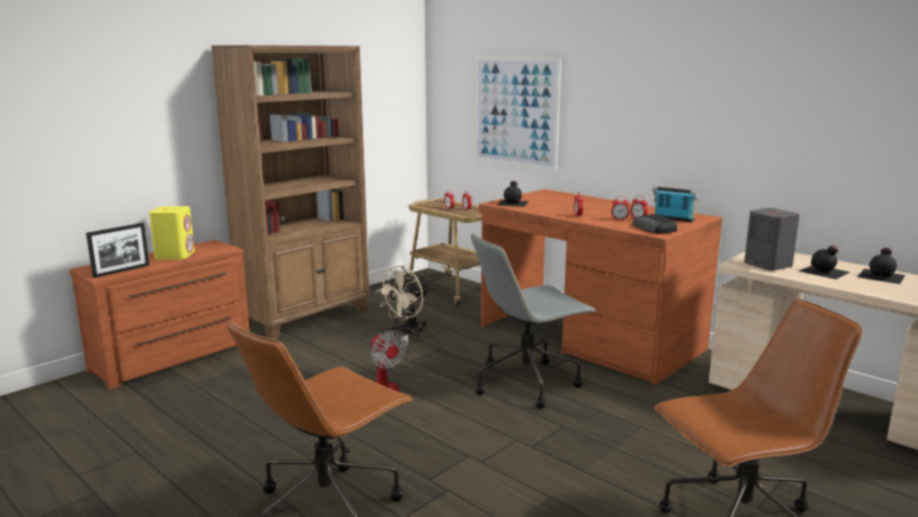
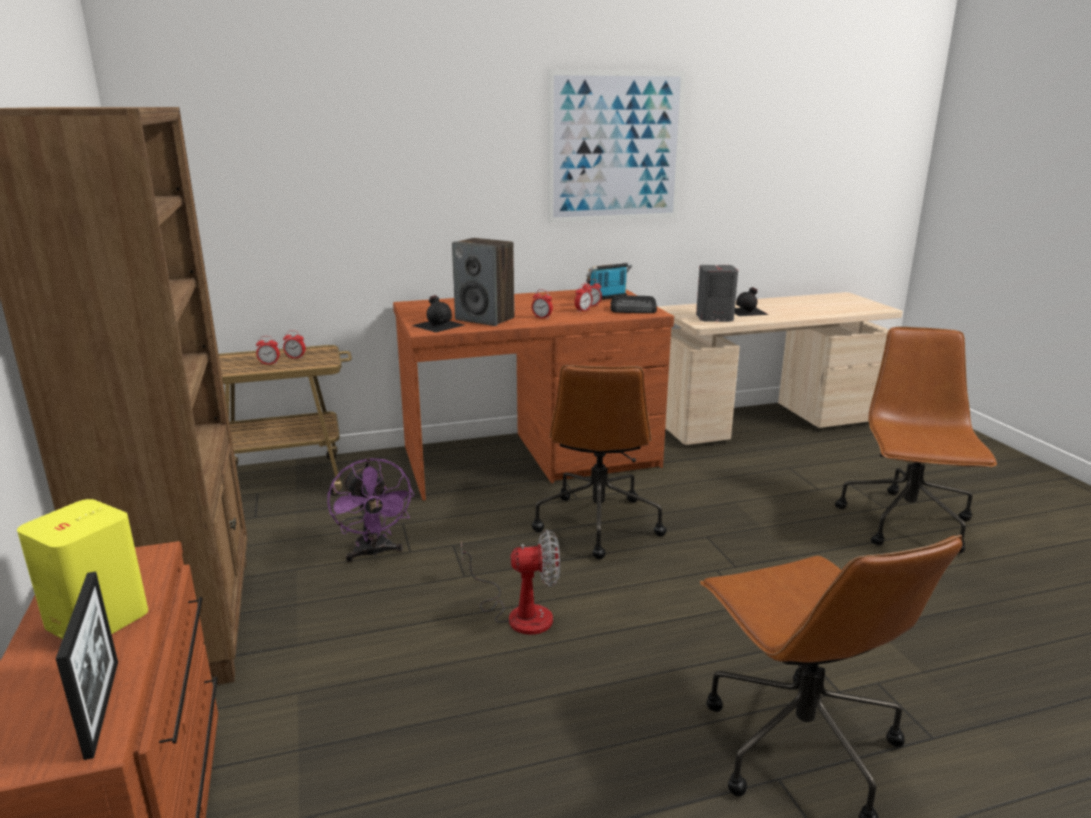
camera: 60 degrees left, 5 degrees up
(407, 332) = (374, 553): beige fan -> purple fan
(515, 112) = (327, 203): picture -> picture (615, 147)
(527, 382) = (597, 523): grey office chair -> brown office chair
(547, 207) = (485, 319): none -> speaker
(882, 276) = (771, 304): black bottle -> none

